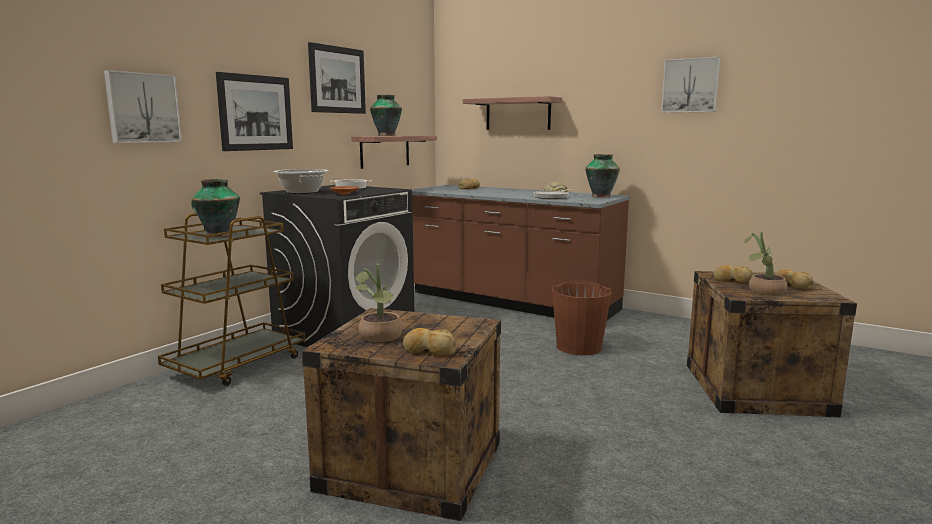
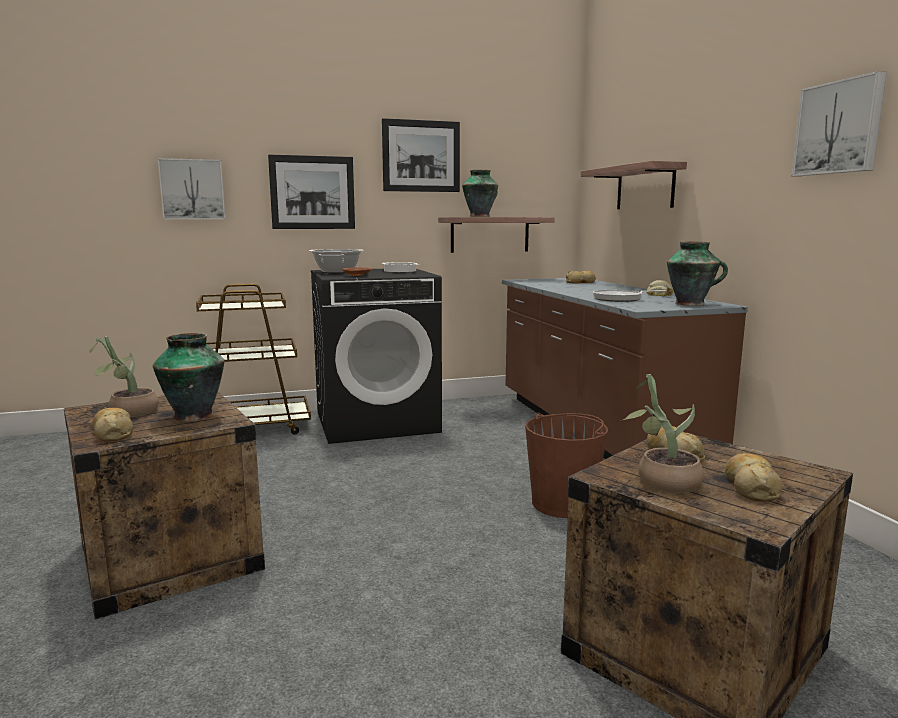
camera: 40 degrees right, 0 degrees up
(218, 235) = (231, 305): vase -> vase (193, 416)

